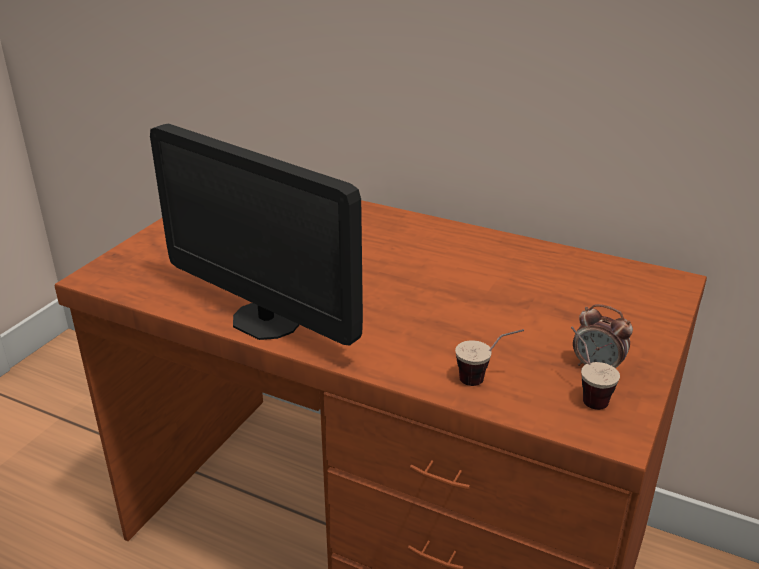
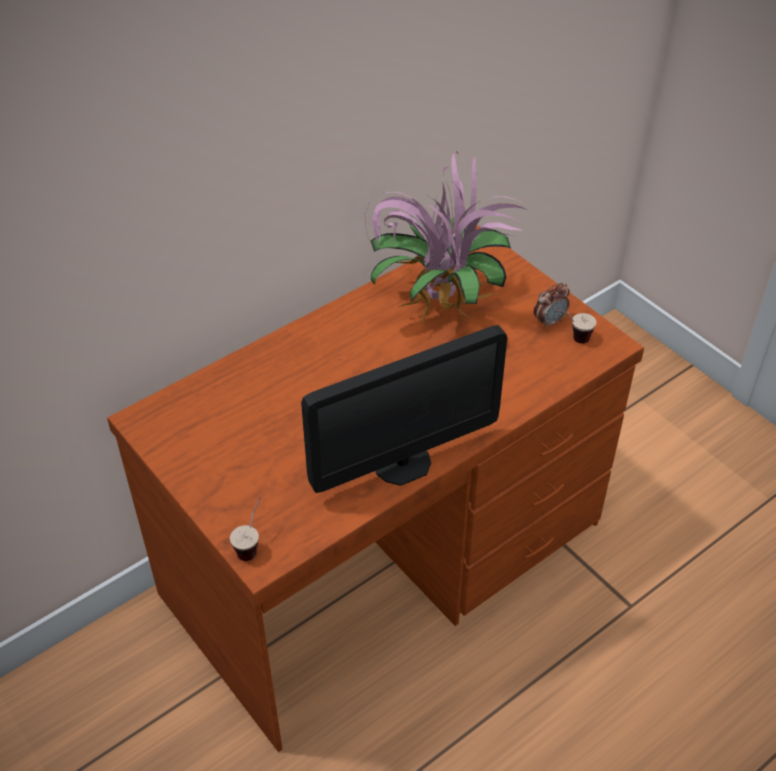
camera: 65 degrees left, 15 degrees up
(486, 379) = (535, 375): cup -> cup (252, 544)
(531, 283) = (438, 307): none -> potted plant

